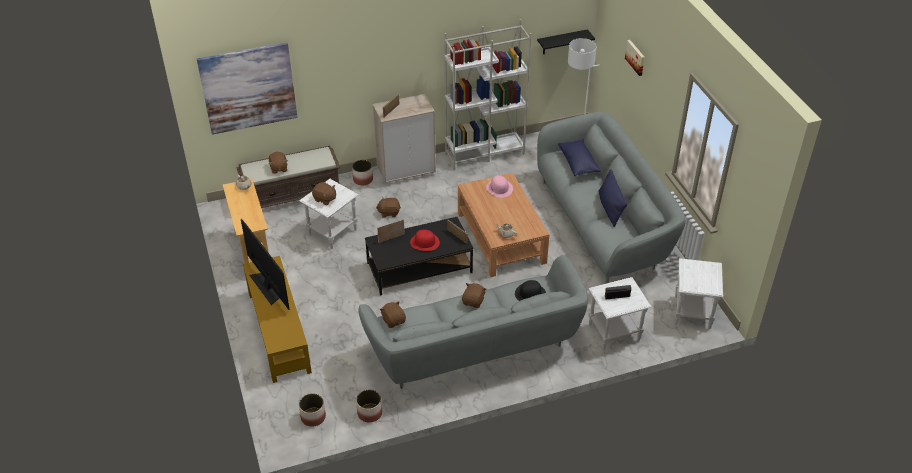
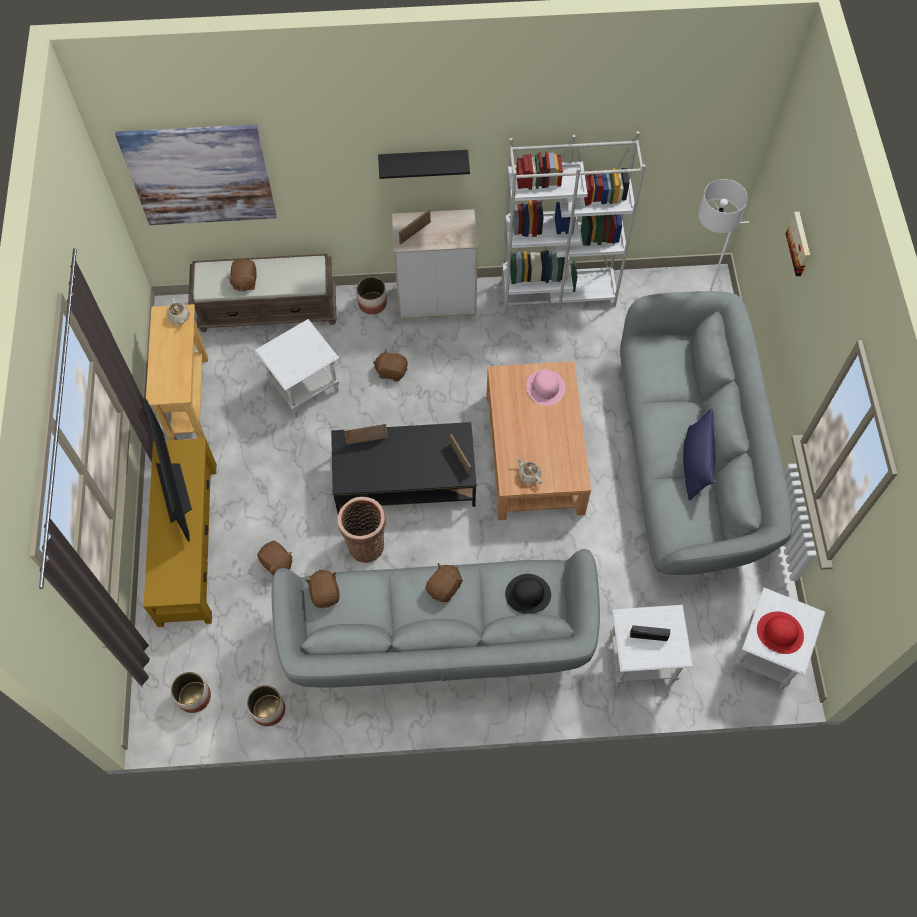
camera: 15 degrees right, 20 degrees up
(325, 199) = (290, 357): brown plush toy -> brown plush toy (276, 563)
(405, 307) = (365, 543): none -> basket
(425, 242) = (412, 459): red hat -> red hat (780, 633)
(561, 42) = (704, 165): black shelf -> black shelf (423, 162)
(578, 163) = (676, 367): blue pillow -> none

